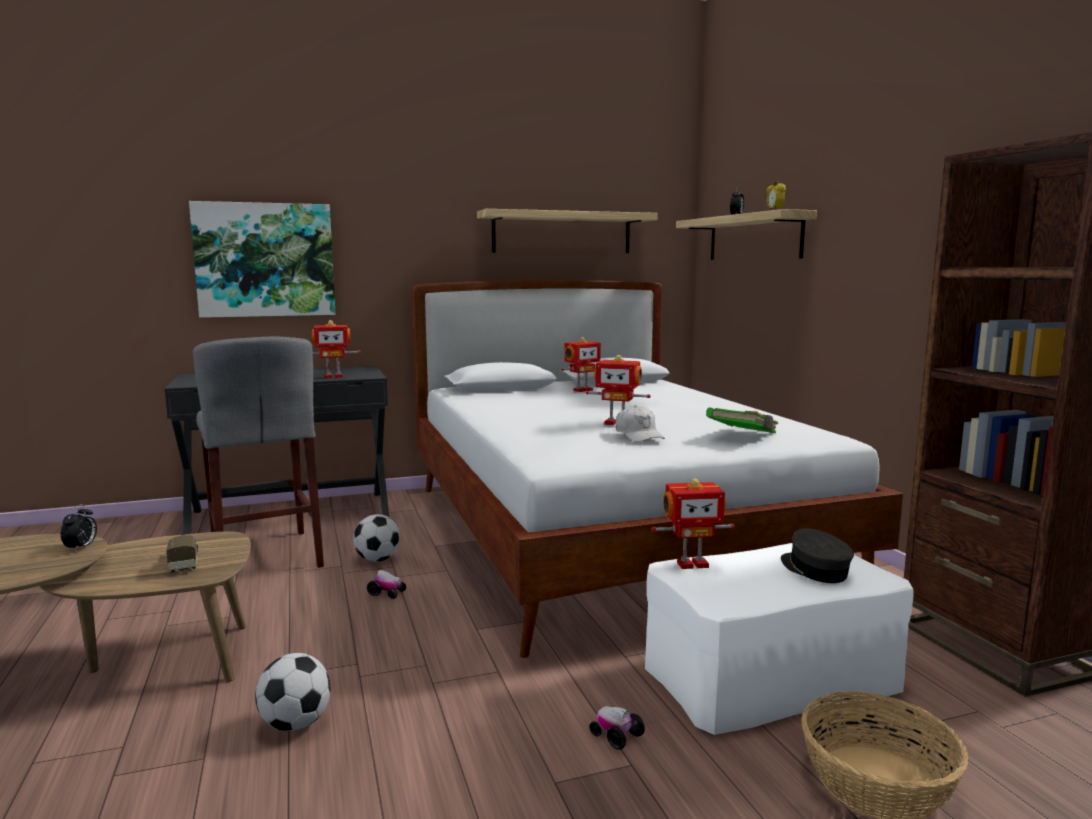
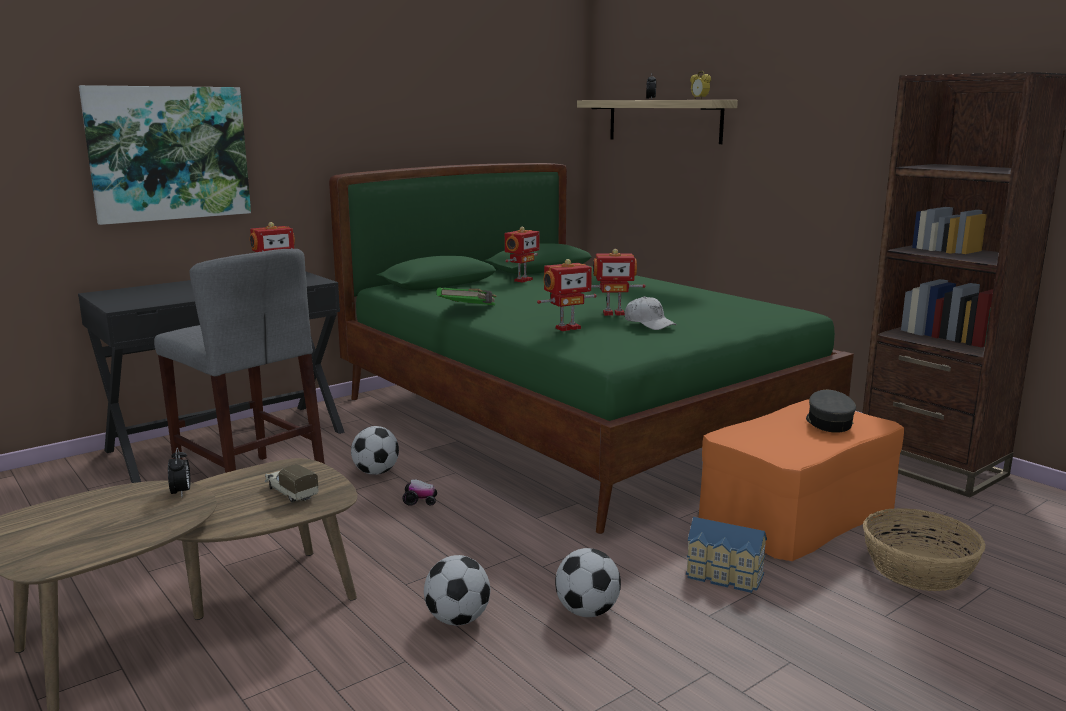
camera: 20 degrees left, 5 degrees up
(427, 745) = (586, 611): none -> football
(562, 233) = (470, 114): shelf -> none
(608, 535) = (574, 421): white bed -> green bed
(616, 736) = (724, 576): toy car -> toy house
(692, 564) = (737, 430): toy robot -> toy robot (567, 328)
(743, 436) = (730, 317): green book -> green book (469, 310)
(769, 675) = (797, 513): white ottoman -> orange ottoman
(814, 569) = (828, 422): grey cap -> grey cap turned 45 degrees clockwise

